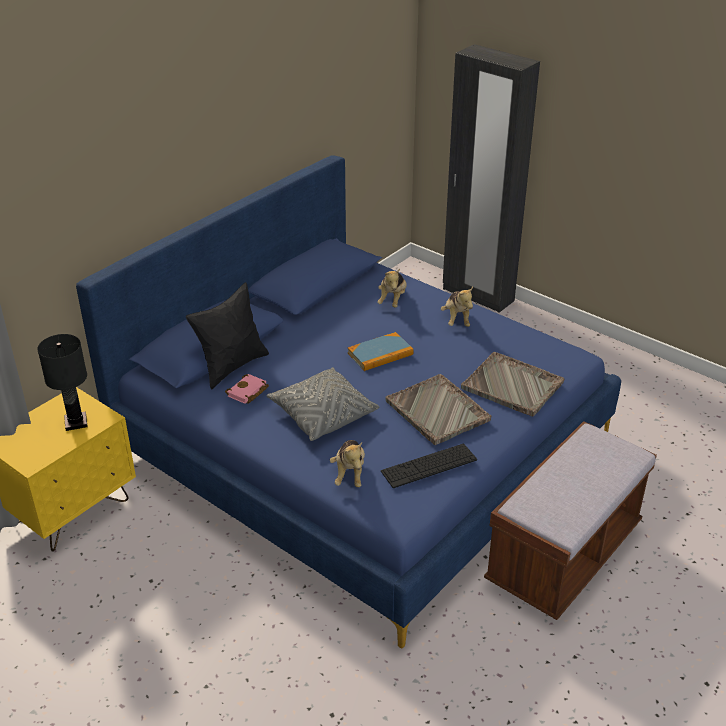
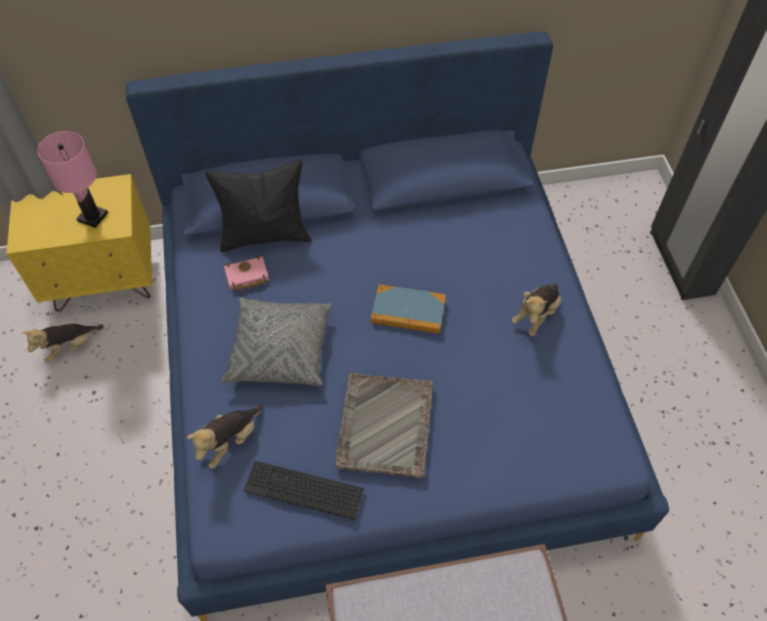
camera: 40 degrees right, 20 degrees up
(76, 422) = (93, 216): black table lamp -> pink table lamp
(392, 300) = (496, 246): plush toy -> plush toy (70, 347)
(513, 386) = (498, 448): grey tray -> none

